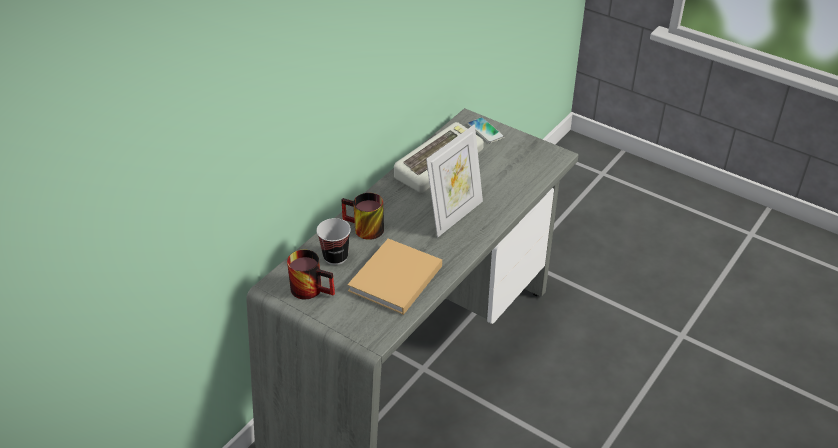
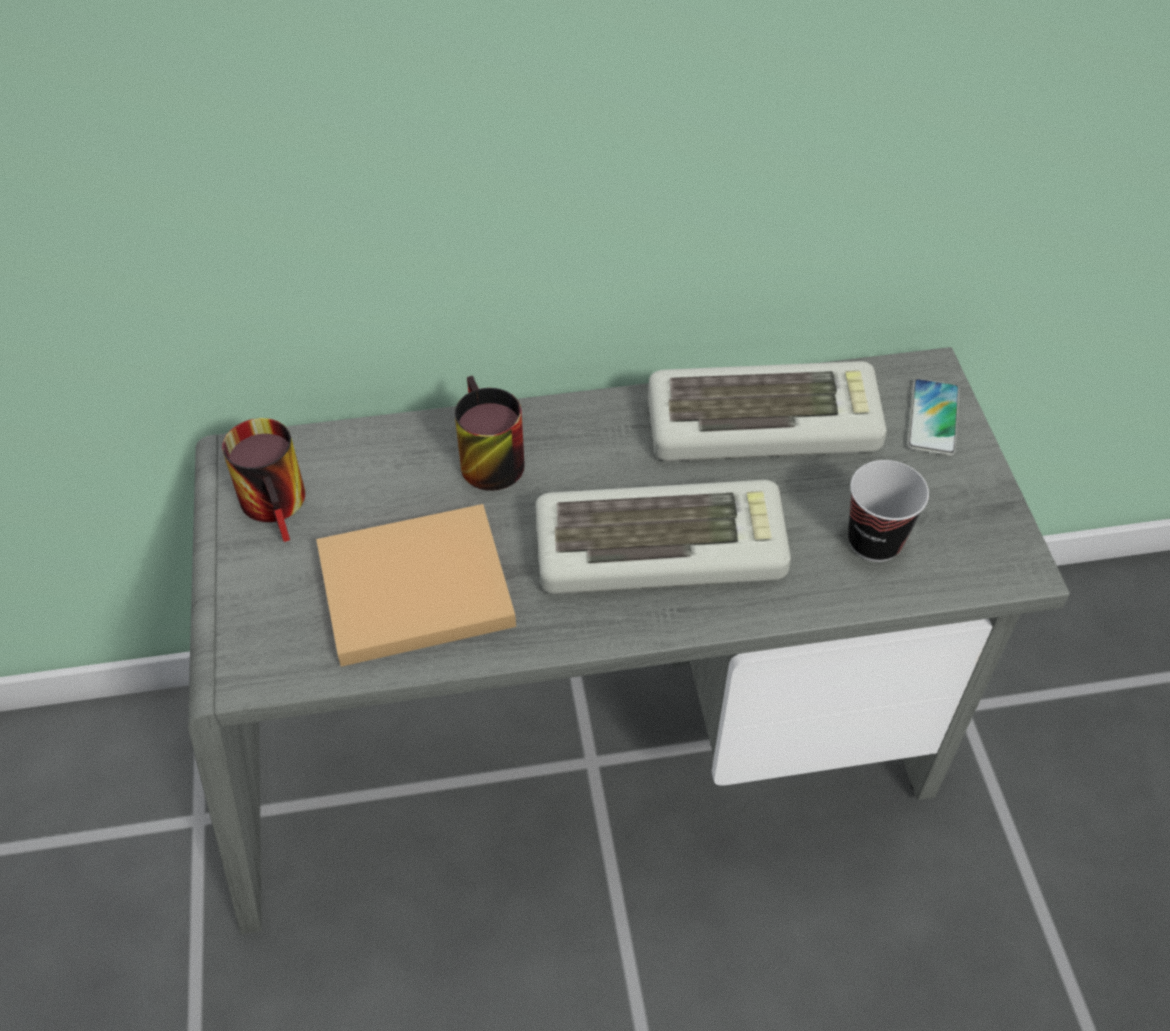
camera: 45 degrees right, 10 degrees up
(335, 257) = (381, 475): cup -> cup (874, 541)
(454, 215) = (662, 546): picture frame -> keyboard

